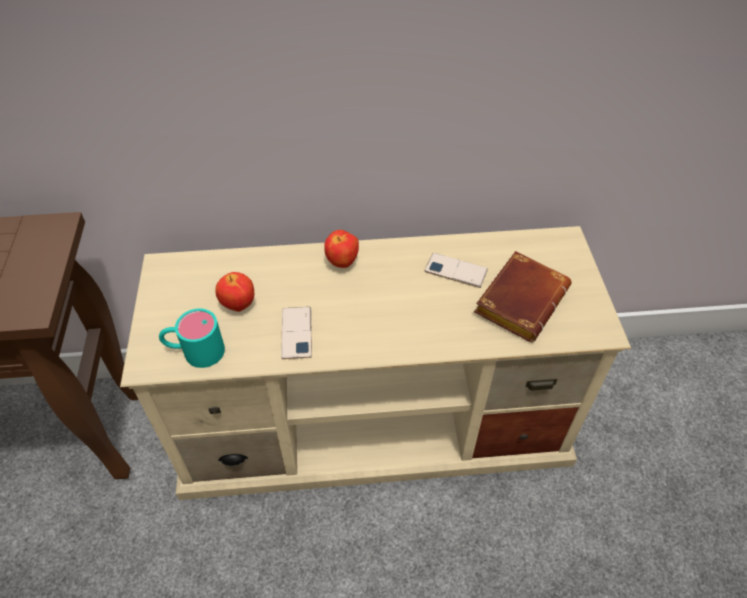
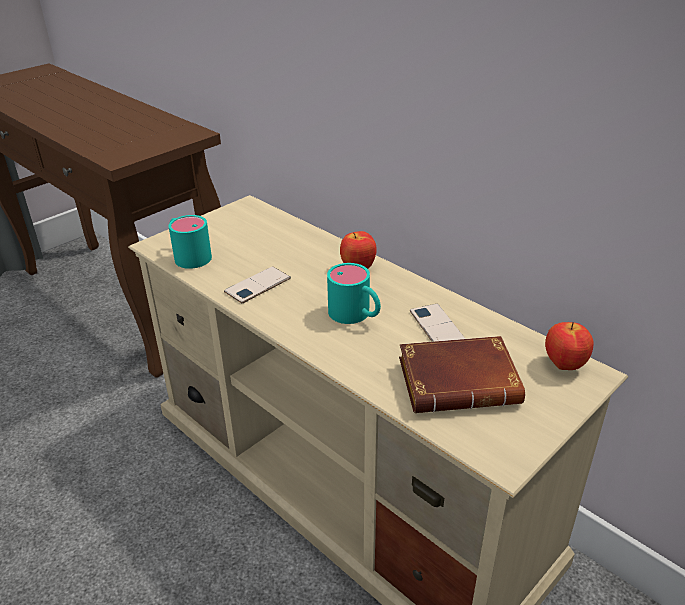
camera: 50 degrees right, 15 degrees down
(238, 305) = (251, 249): apple -> apple (563, 365)
(399, 302) = (356, 315): none -> turquoise mug

